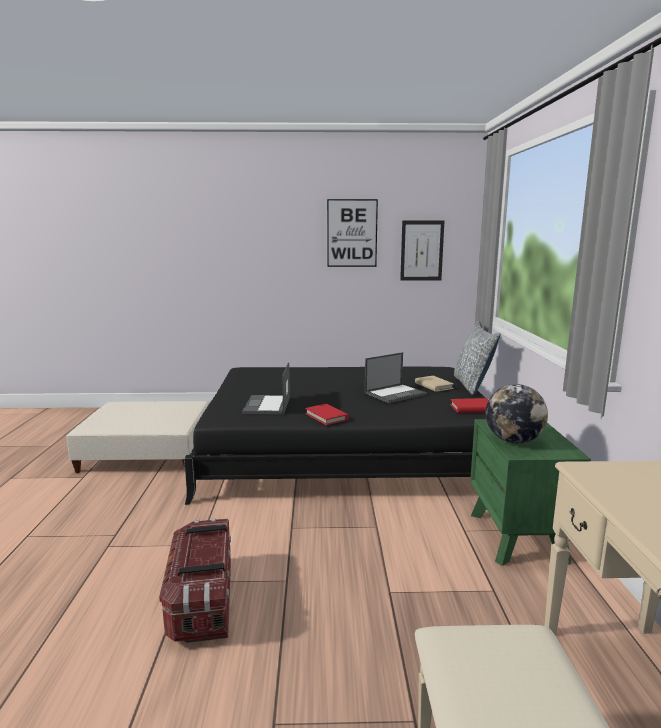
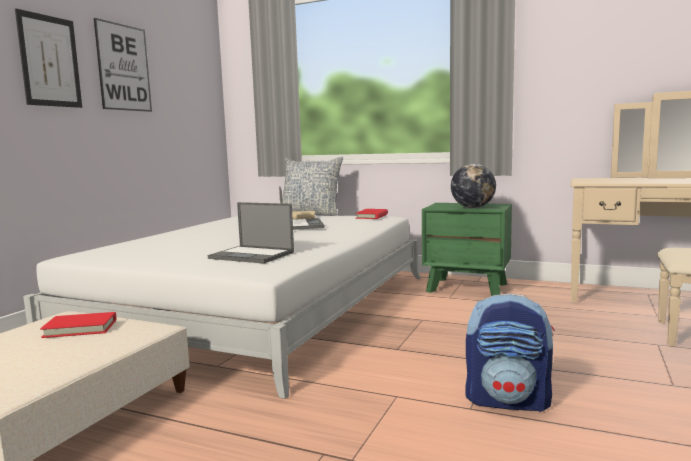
camera: 65 degrees left, 5 degrees down
(202, 600) = (508, 401): storage box -> backpack
(326, 417) = (324, 244): red book -> red book (80, 328)
(347, 450) = (258, 308): black bed -> white bed
(422, 250) = (185, 96): picture -> picture (50, 61)

